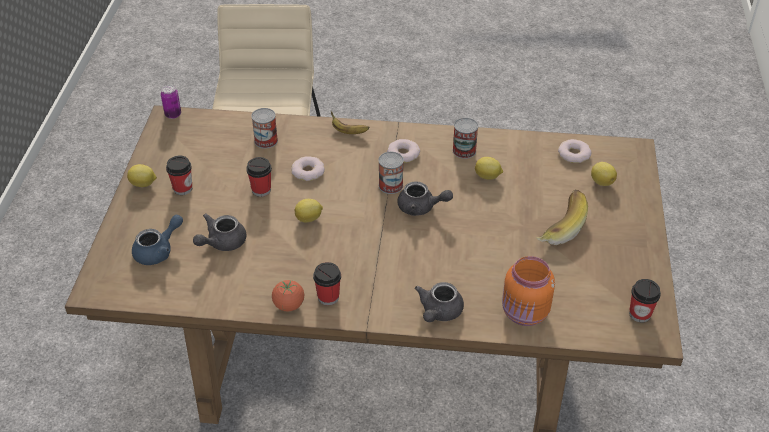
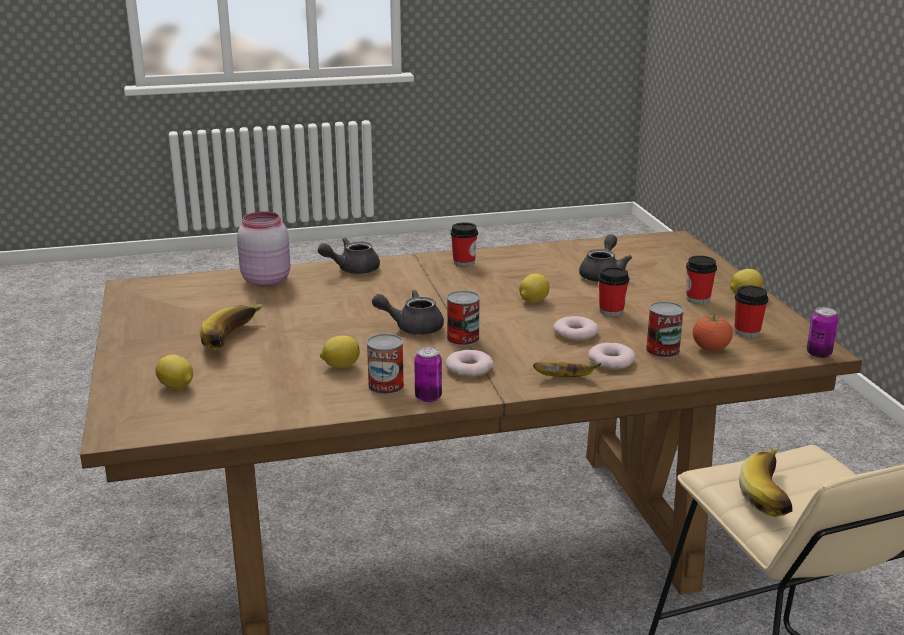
camera: 160 degrees right, 20 degrees down
(158, 251) = (655, 262): blue teapot -> none
(276, 91) = (774, 496): none -> banana
(289, 305) = (496, 254): tomato -> tomato (710, 349)
(439, 312) = (352, 269): grey teapot -> grey teapot turned 120 degrees counterclockwise
(442, 135) = (428, 397): none -> can
(525, 314) = (265, 280): orange jar -> pink jar
(574, 154) = (218, 410): donut -> donut (611, 361)
(640, 314) = (144, 295): cup -> cup (747, 332)

